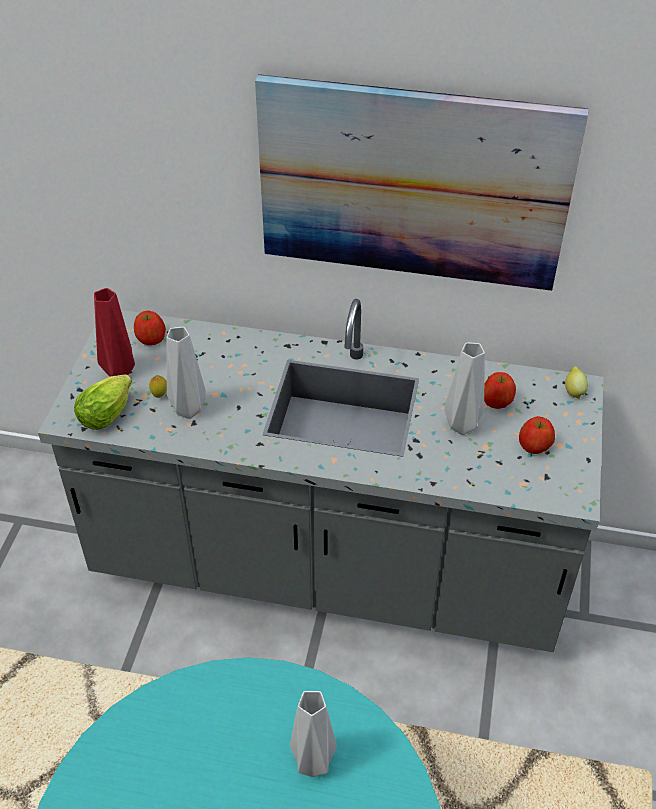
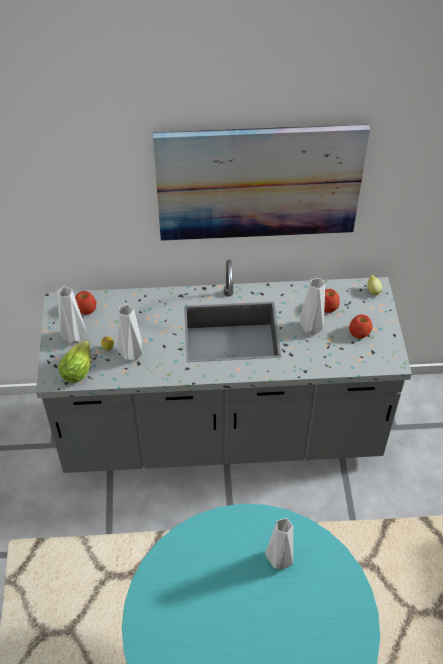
camera: 15 degrees left, 5 degrees up
(118, 371) = (73, 337): red vase -> grey vase

